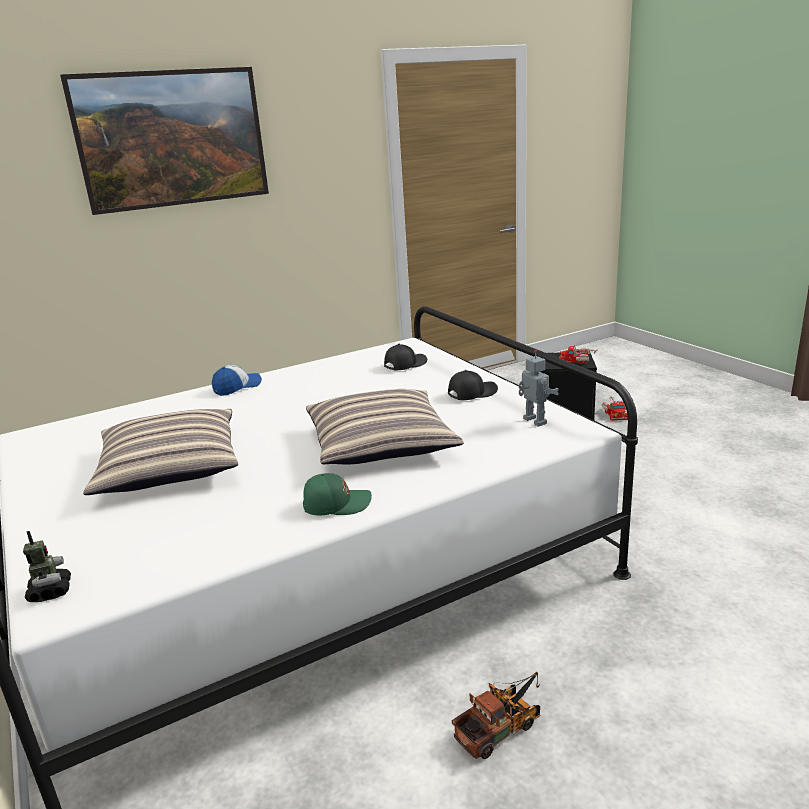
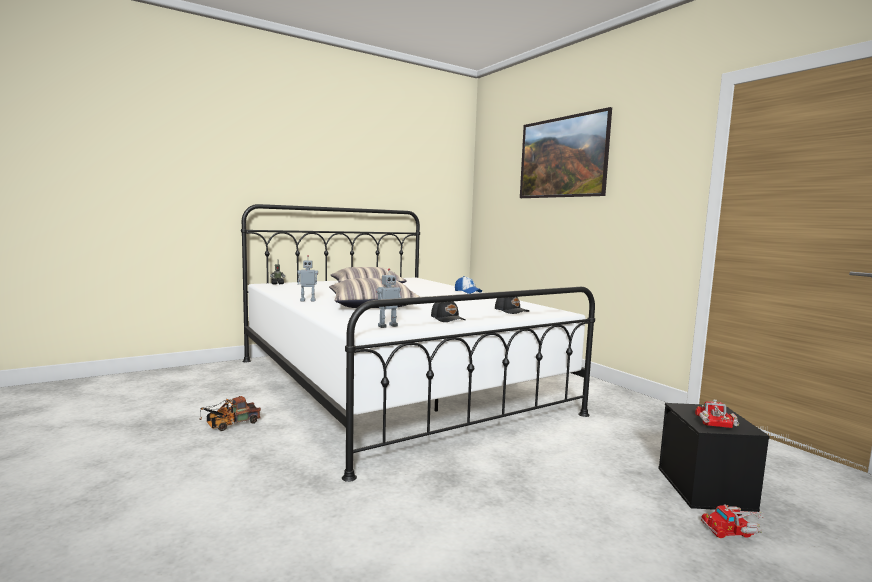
camera: 85 degrees right, 15 degrees down
(336, 504) = (308, 300): green cap -> toy robot
(502, 727) = (230, 424): toy truck -> toy truck turned 90 degrees clockwise

